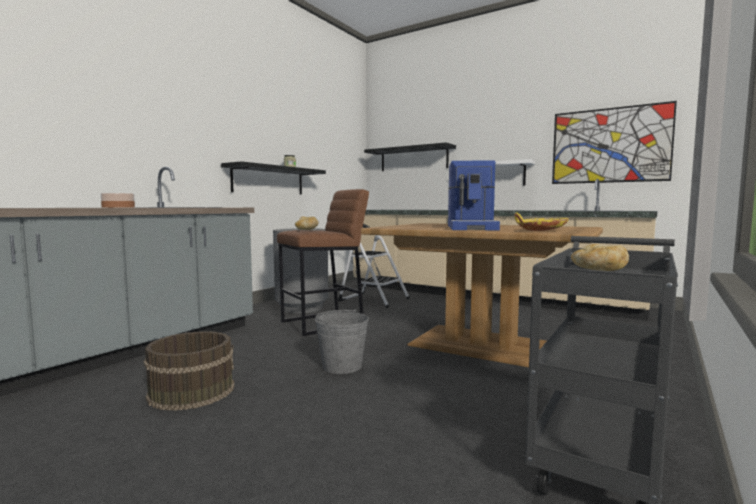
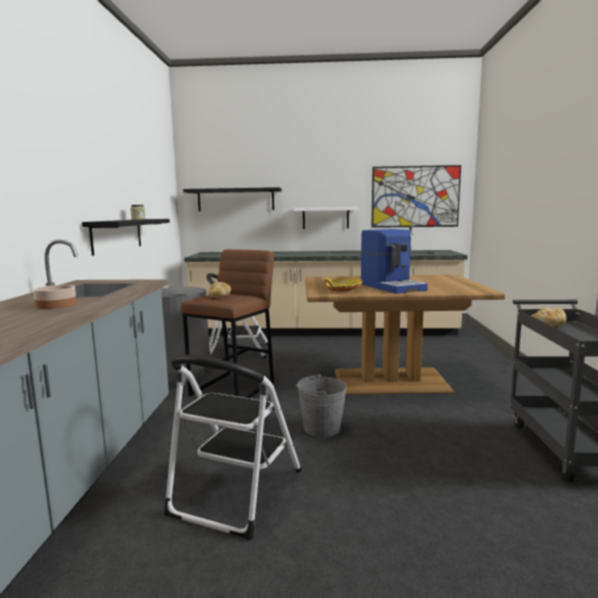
camera: 30 degrees left, 5 degrees up
(191, 391) = (234, 494): brown bucket -> step ladder
(540, 230) = (453, 288): yellow bowl -> yellow bowl (342, 290)

